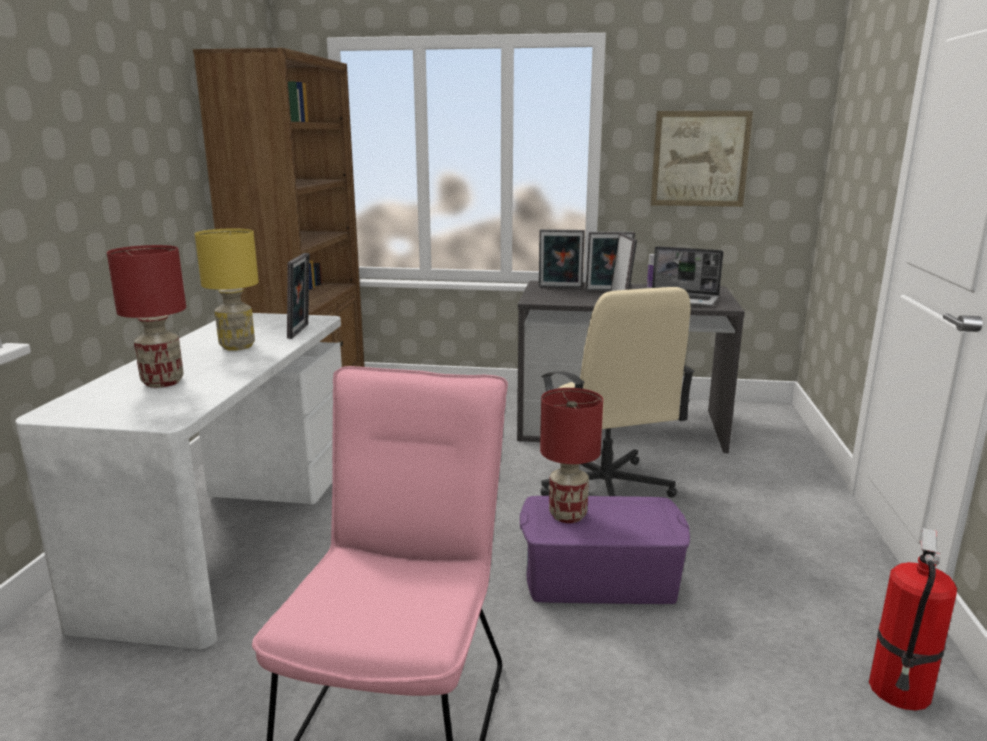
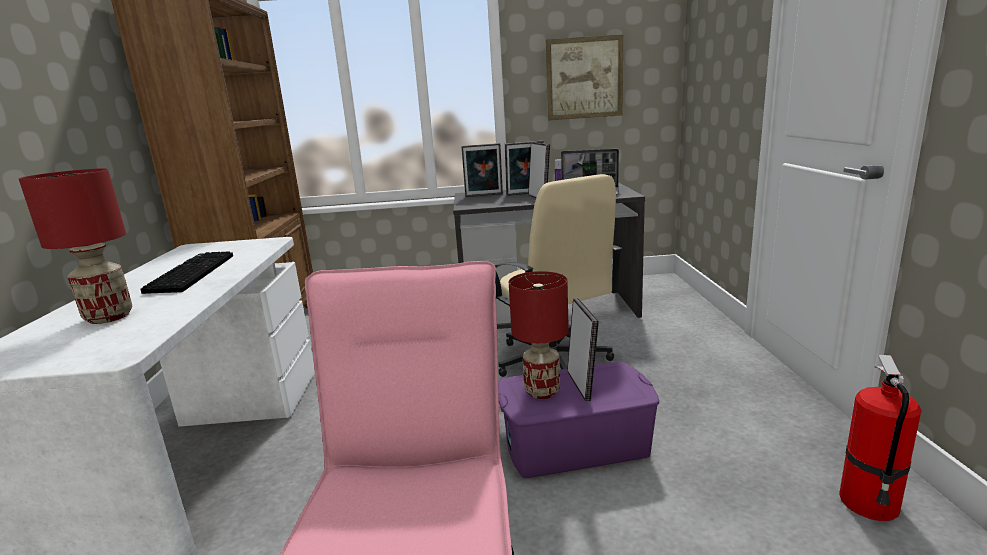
camera: 10 degrees left, 0 degrees up
(237, 346) = (190, 273): yellow table lamp -> keyboard
(301, 331) = (256, 253): picture frame -> picture frame (582, 385)

